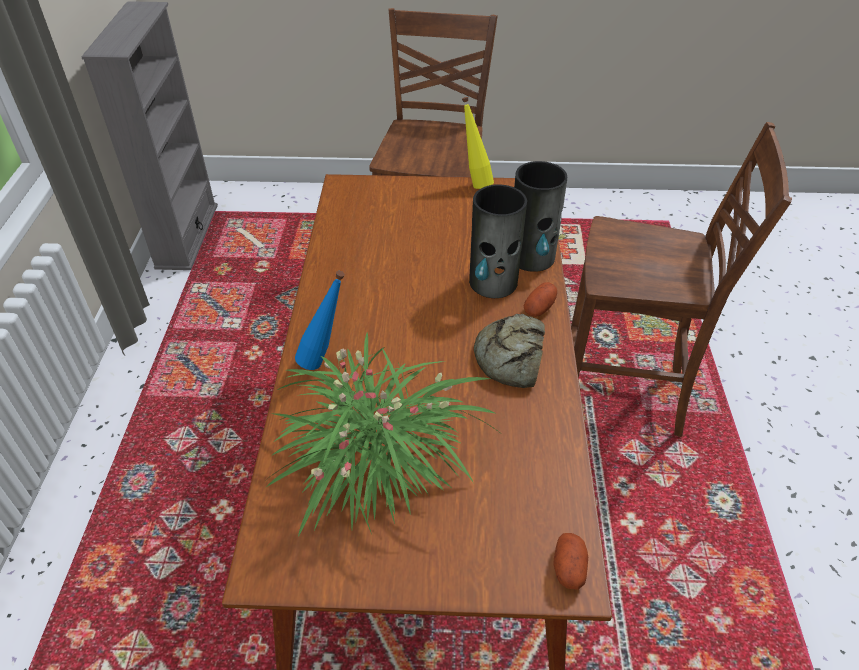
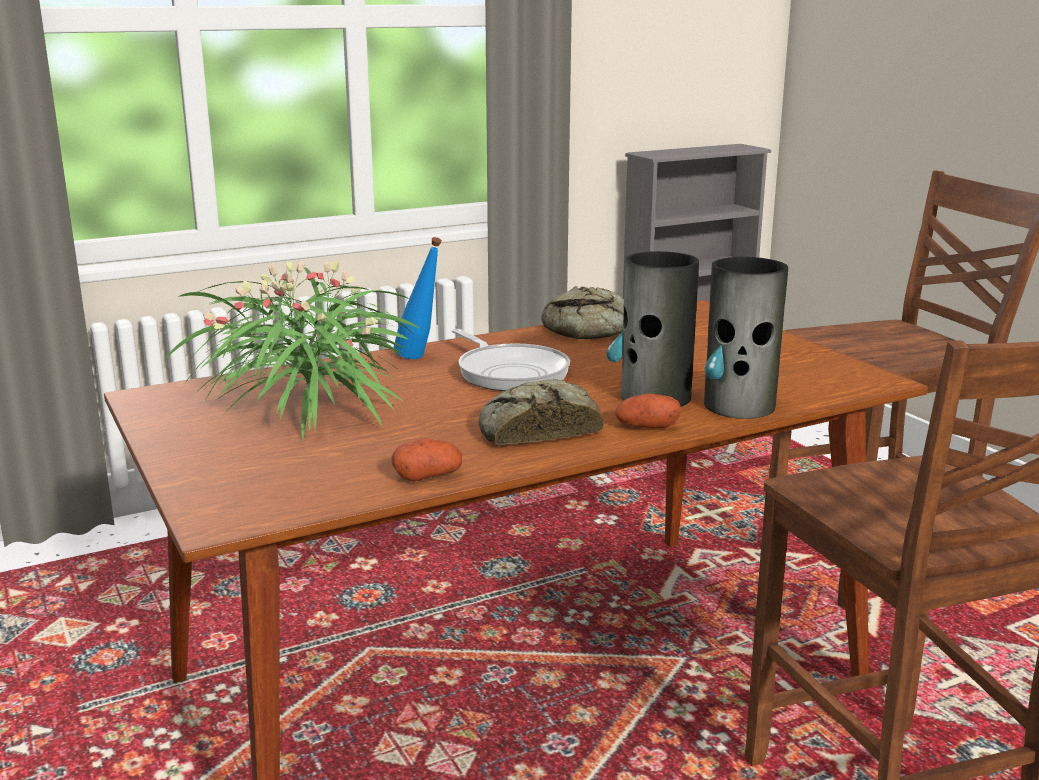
camera: 60 degrees right, 25 degrees down
(338, 249) = (592, 328): none -> bread
(395, 326) = (510, 372): none -> frying pan
(474, 182) = (828, 353): yellow bottle -> none
(568, 567) = (237, 516): potato -> potato (428, 476)

